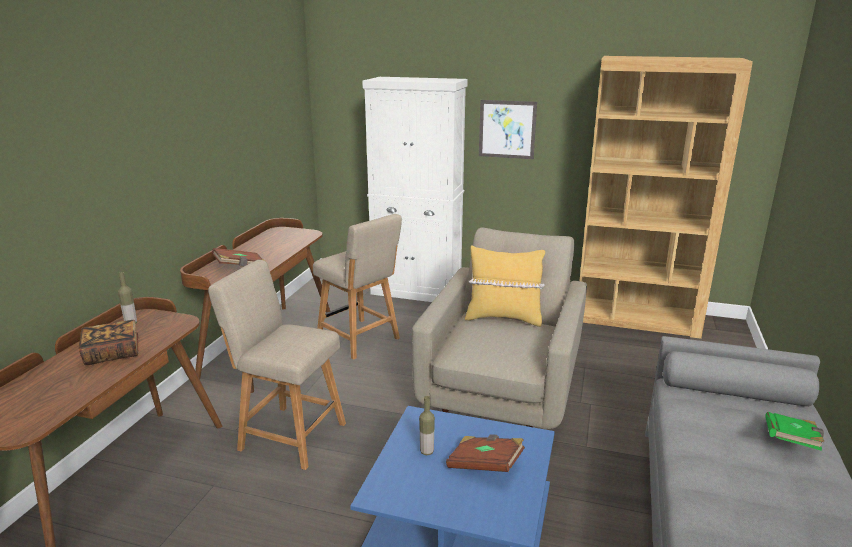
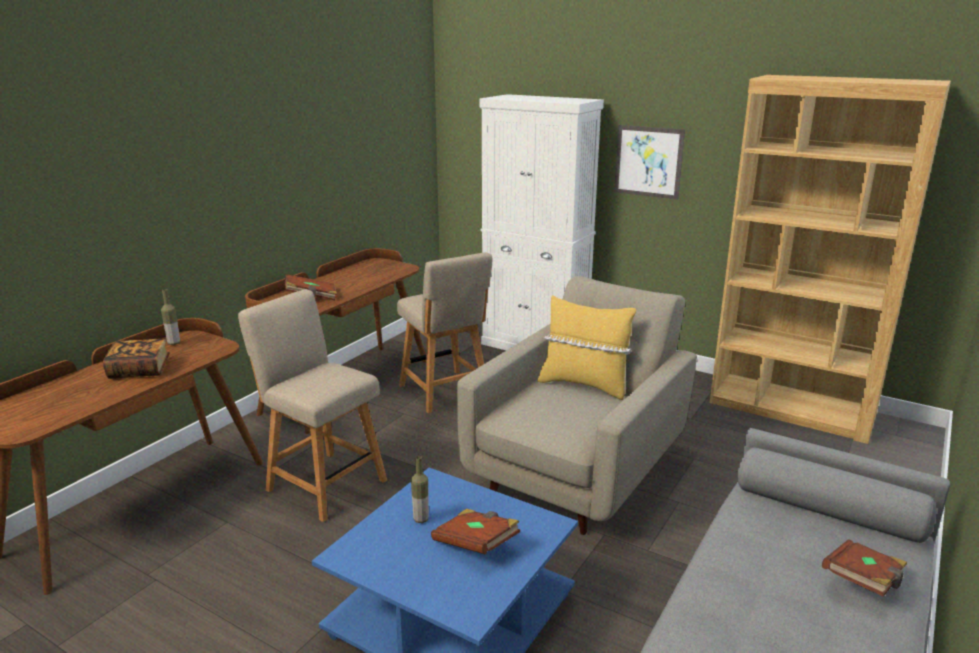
camera: 15 degrees right, 0 degrees up
(791, 442) = (863, 582): green book -> brown book

